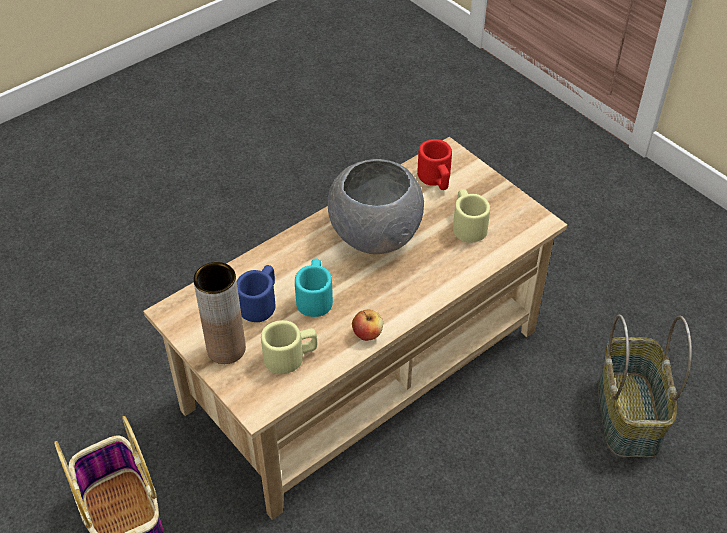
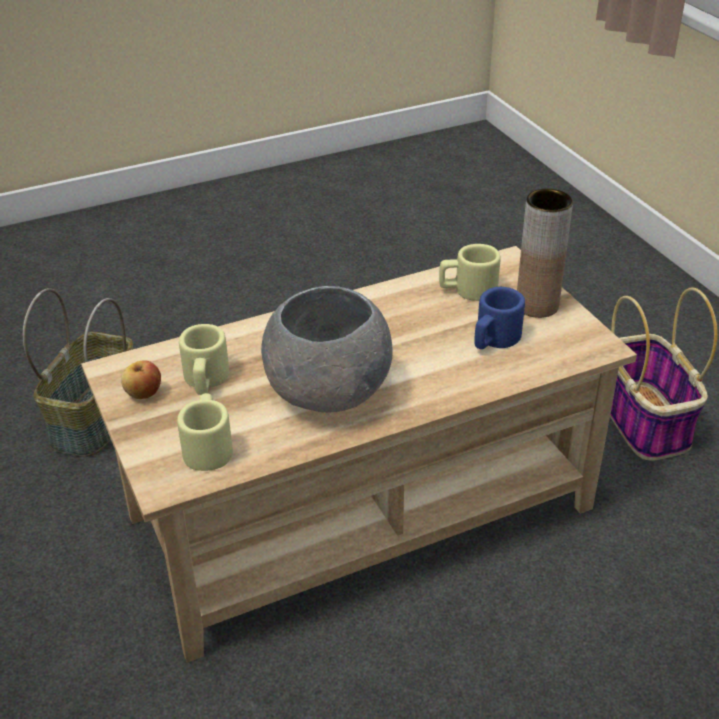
camera: 165 degrees left, 10 degrees down
(315, 297) = (428, 335): turquoise mug -> none
(367, 334) = (380, 296): apple -> apple (143, 393)
(436, 179) = (208, 446): red mug -> beige mug

